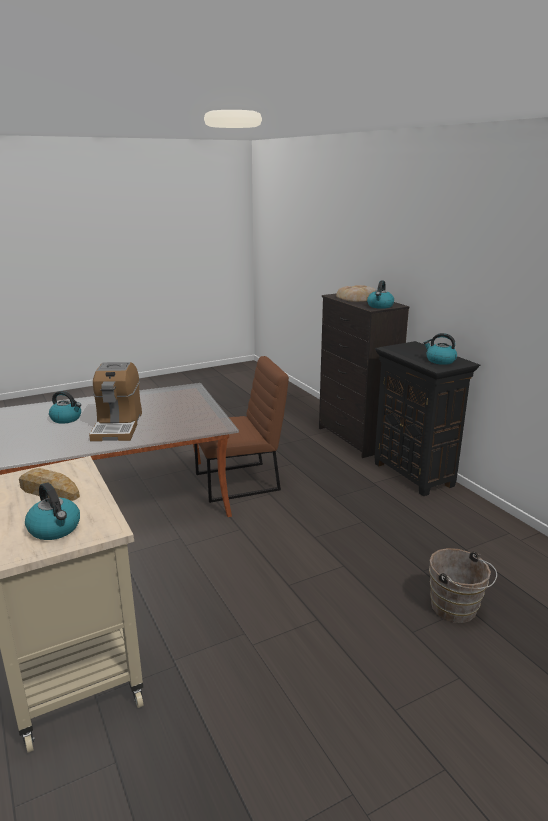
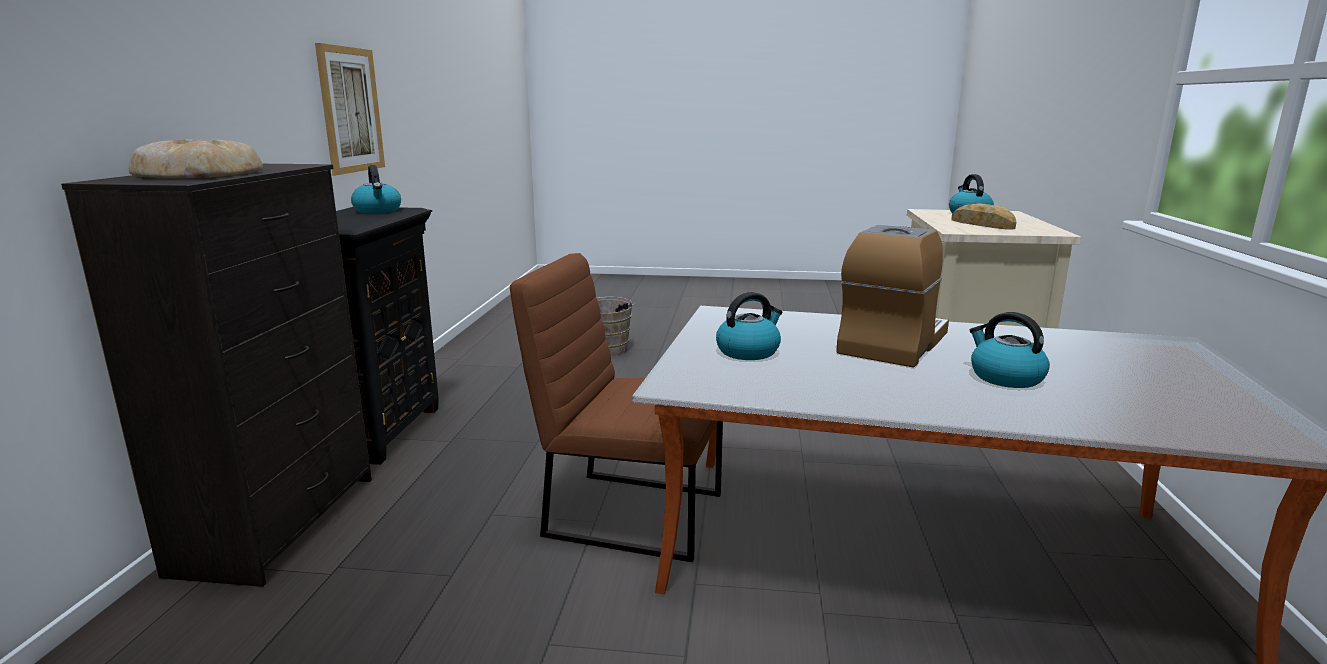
camera: 145 degrees left, 5 degrees down
(380, 306) = (273, 165): kettle -> kettle (748, 351)
(508, 306) = (351, 110): none -> picture

